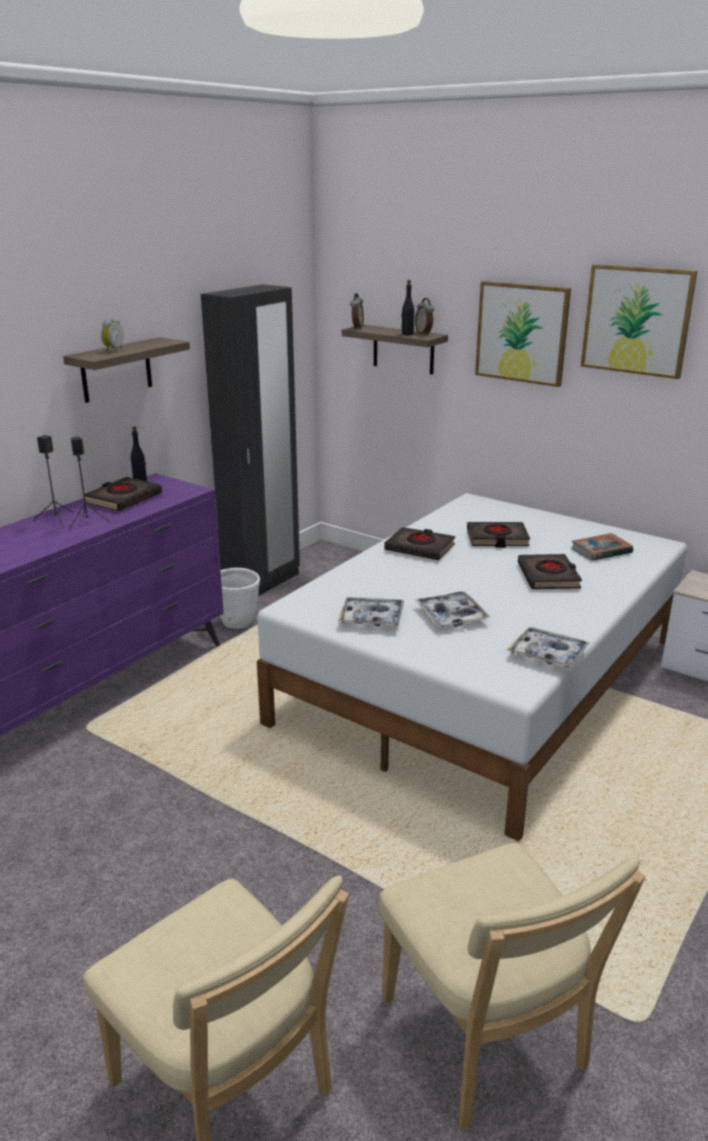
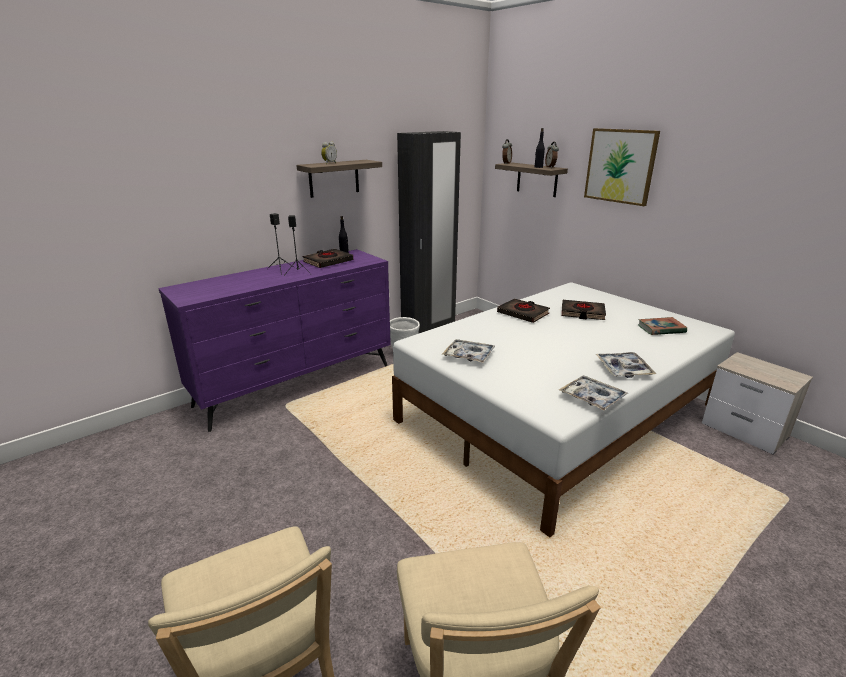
camera: 15 degrees right, 0 degrees up
(451, 616) = (527, 361): tray -> tray (623, 369)
(548, 576) = (613, 342): black book -> none
(637, 320) = (710, 154): picture -> none

